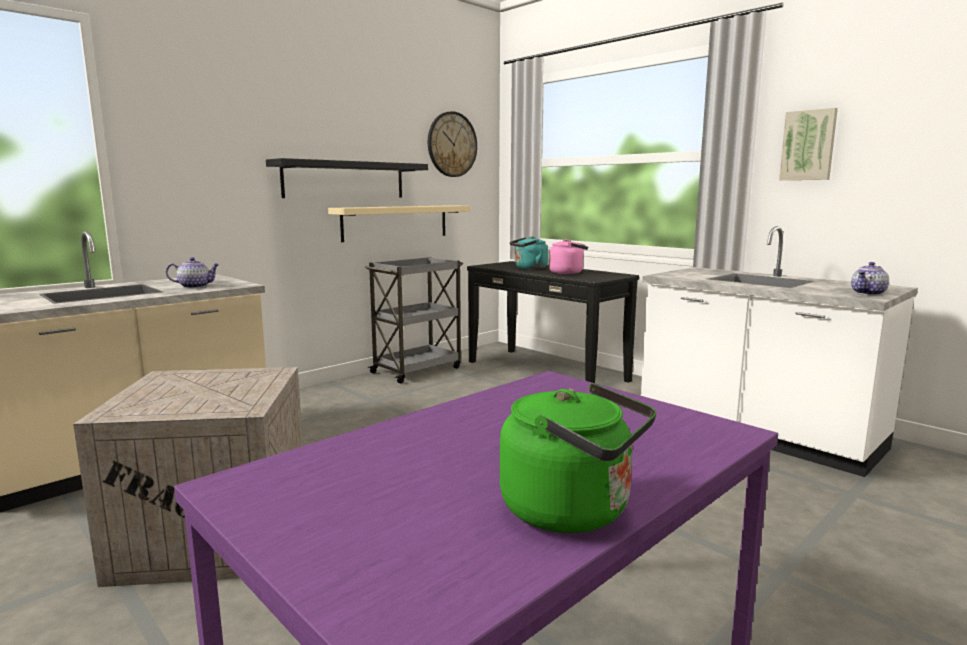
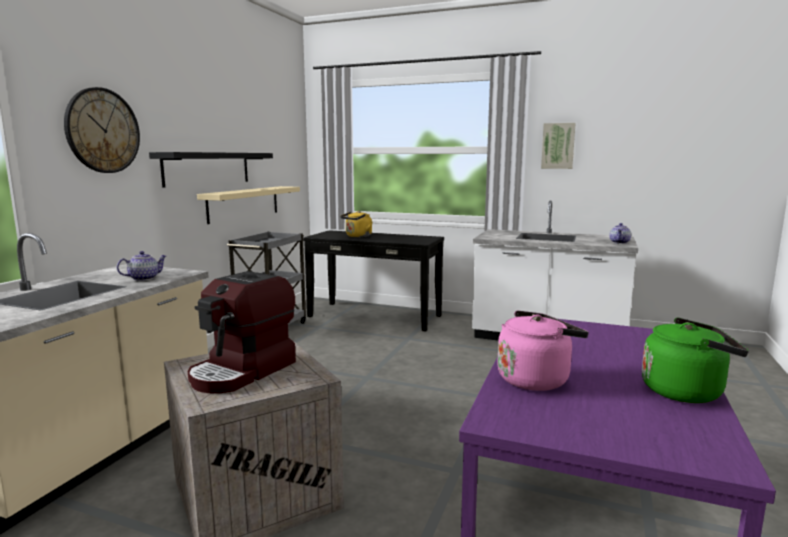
camera: 25 degrees left, 0 degrees up
(195, 391) = (243, 371): none -> coffee machine
(452, 144) = (278, 135): wall clock -> wall clock (102, 131)
(529, 268) = (357, 236): turquoise kettle -> yellow kettle
(568, 273) = (393, 238): pink kettle -> pink kettle (535, 379)

